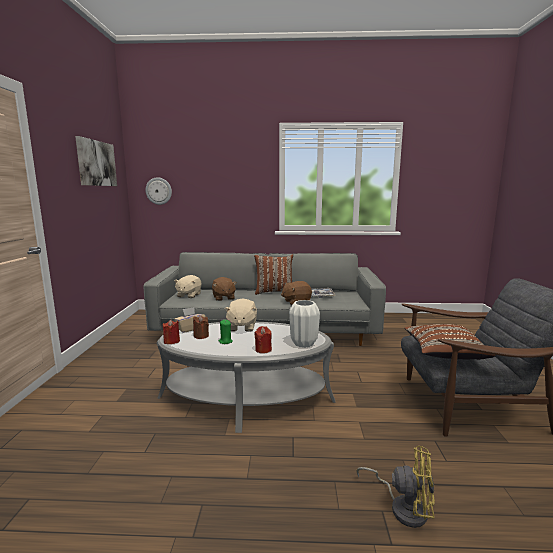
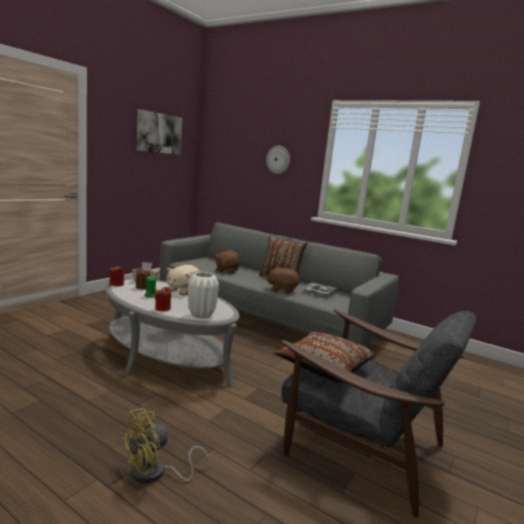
camera: 30 degrees right, 0 degrees up
(159, 191) = (219, 163): wall clock -> wall clock (278, 159)
(188, 295) = (204, 262): beige plush toy -> none
(403, 507) = (155, 473): yellow fan -> yellow fan turned 90 degrees clockwise

